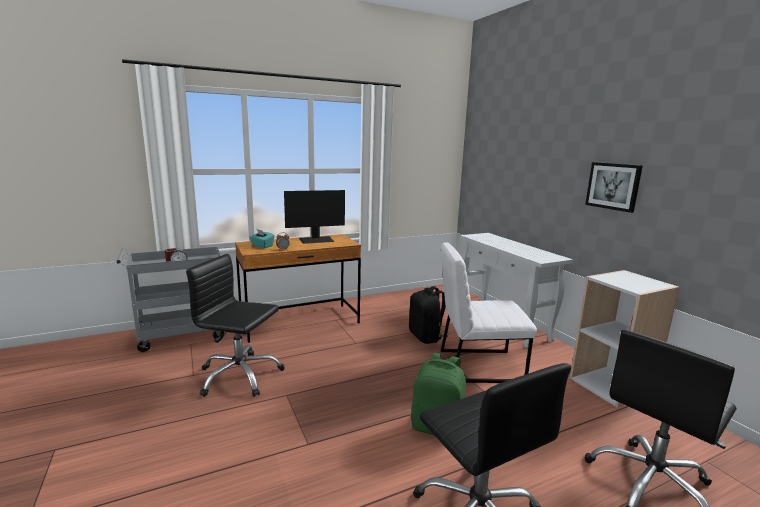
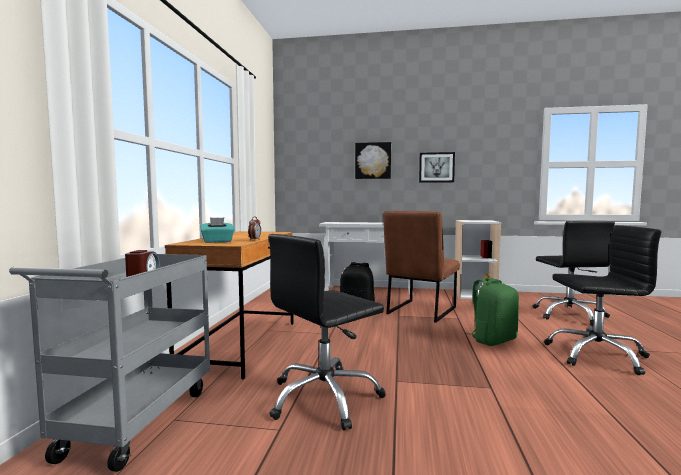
camera: 55 degrees left, 10 degrees down
(316, 240) = (242, 234): monitor -> none
(477, 365) = (420, 311): white chair -> brown chair
(541, 167) = (373, 161): none -> picture

